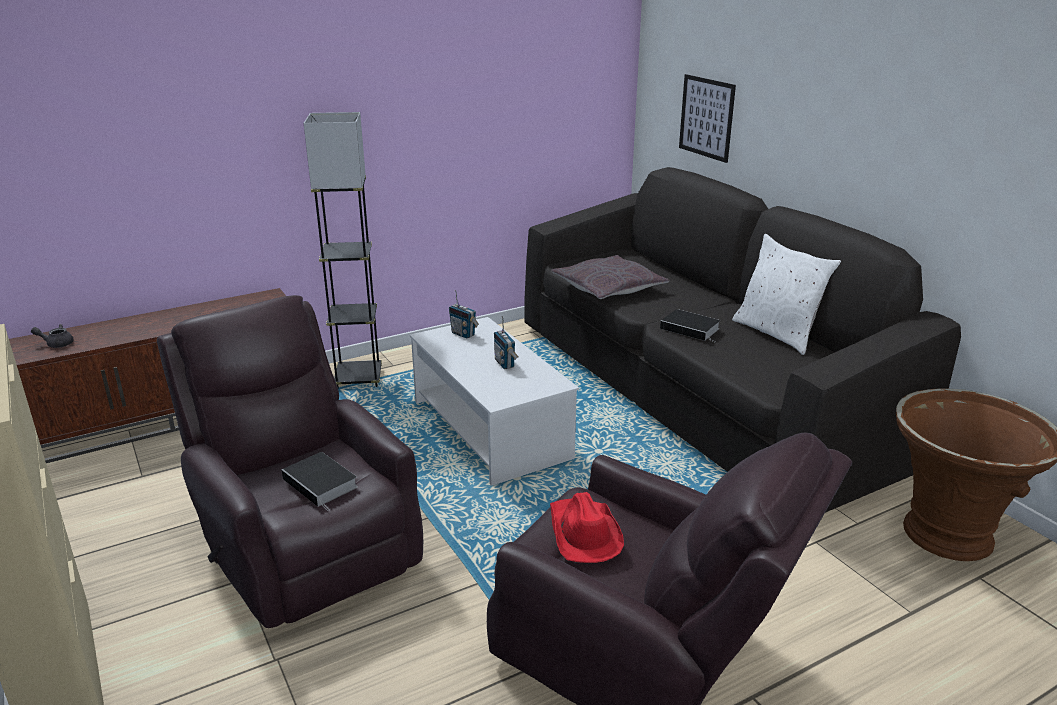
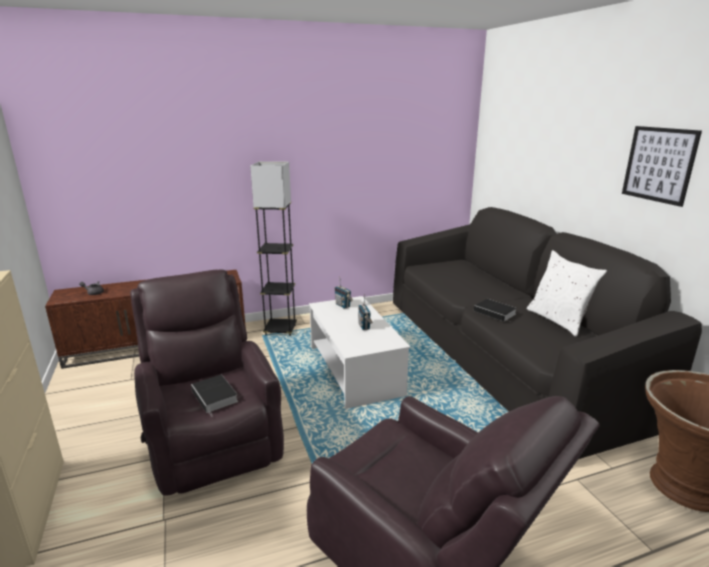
camera: 10 degrees right, 5 degrees down
(583, 533) = (385, 455): red hat -> none
(608, 288) = (444, 282): grey pillow -> none
(706, 117) = (518, 174): picture -> picture (659, 164)

